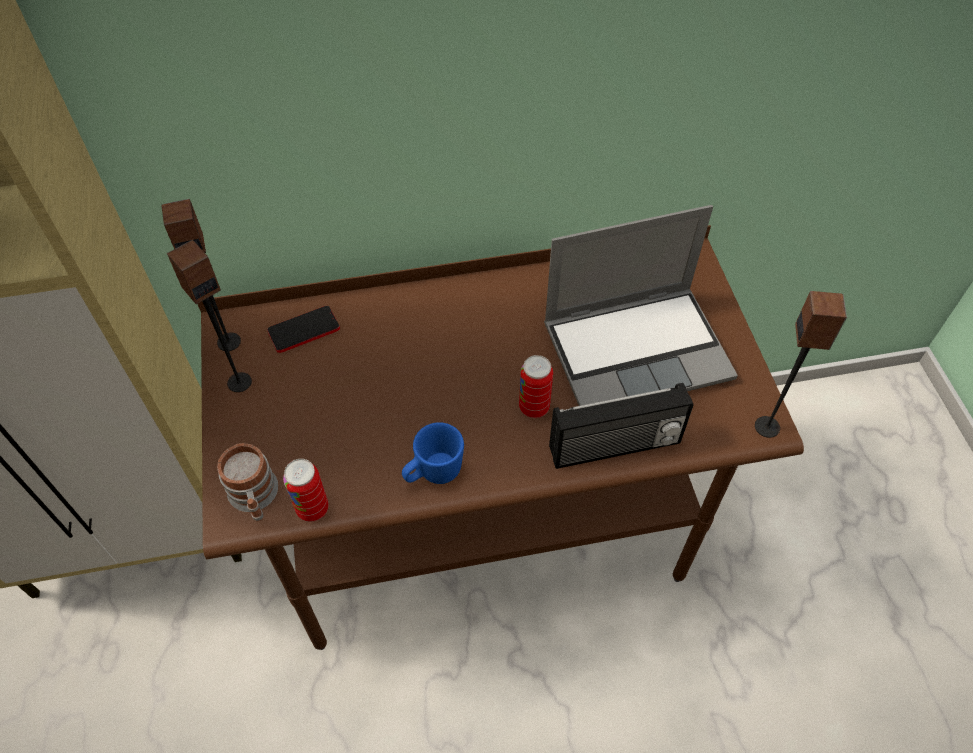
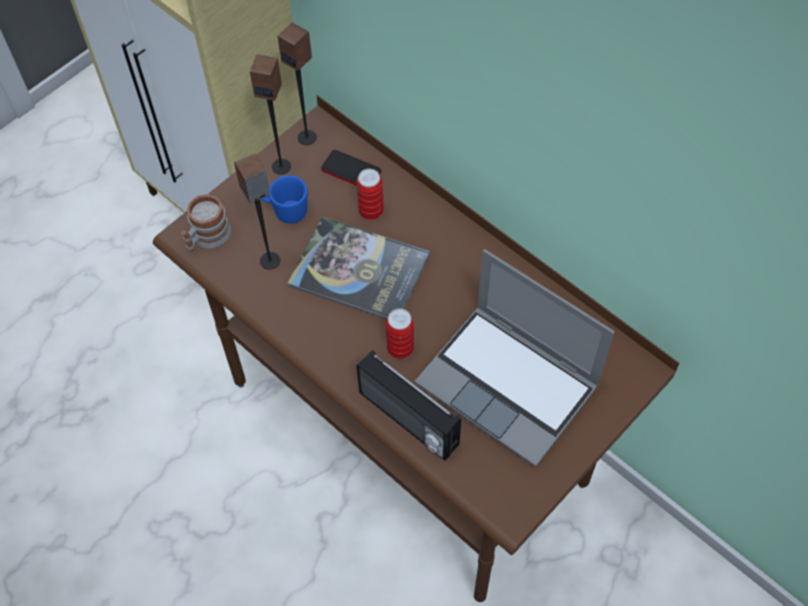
camera: 55 degrees right, 5 degrees up
(312, 508) = (222, 273): can -> can (371, 211)
(420, 389) = (359, 270): none -> book
(433, 473) = (299, 322): blue mug -> blue mug (285, 211)
(767, 427) = (509, 514): speaker -> speaker (270, 261)

